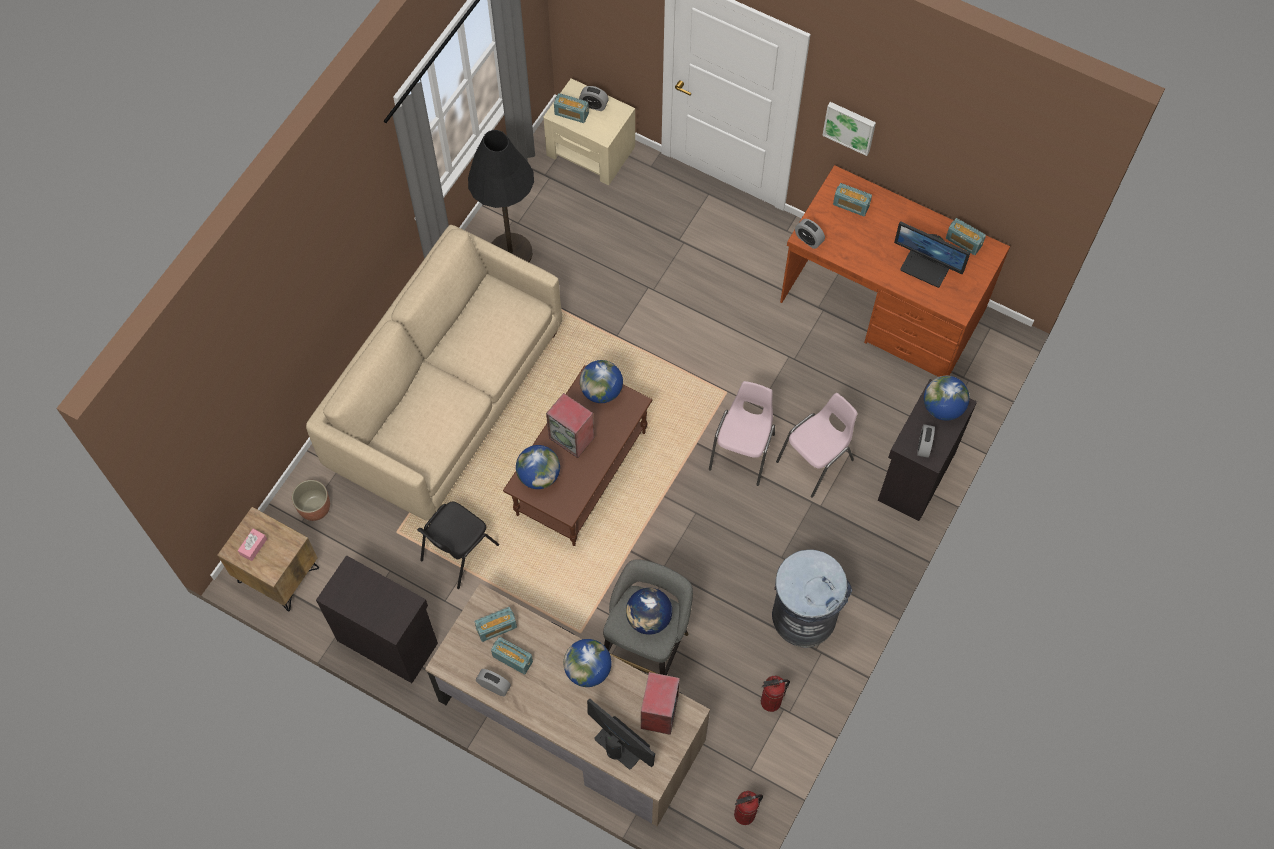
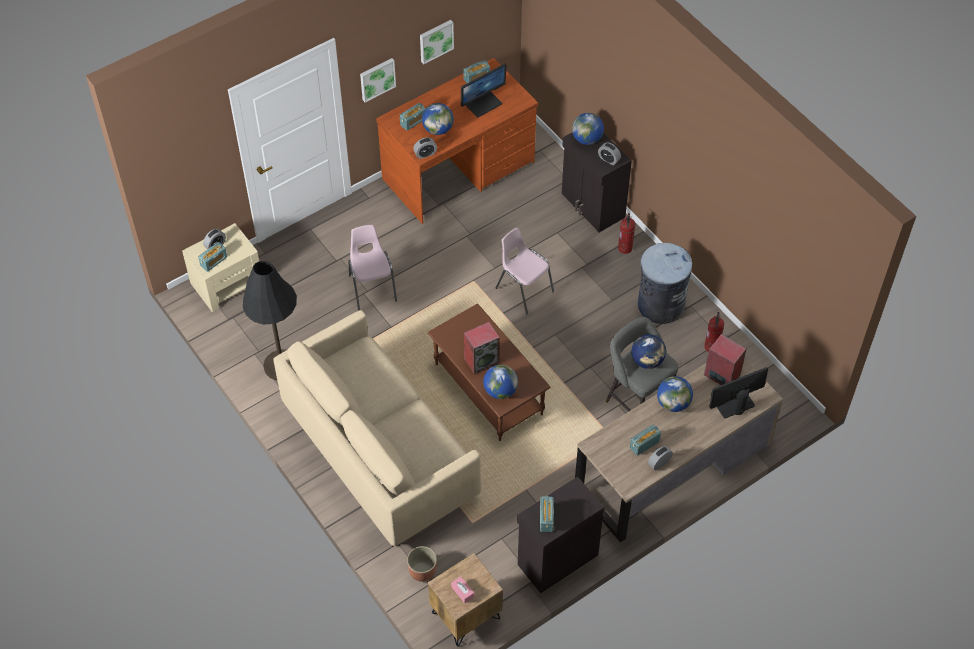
camera: 65 degrees left, 10 degrees down
(458, 552) = (510, 488): black chair -> none
(496, 628) = (616, 445): radio -> radio (546, 518)
(601, 391) = (454, 329): globe -> globe (438, 129)
(744, 815) = (782, 392): fire extinguisher -> fire extinguisher (625, 248)
(816, 461) = (553, 253): pink chair -> pink chair (372, 288)
(940, 157) = (435, 40): none -> picture

